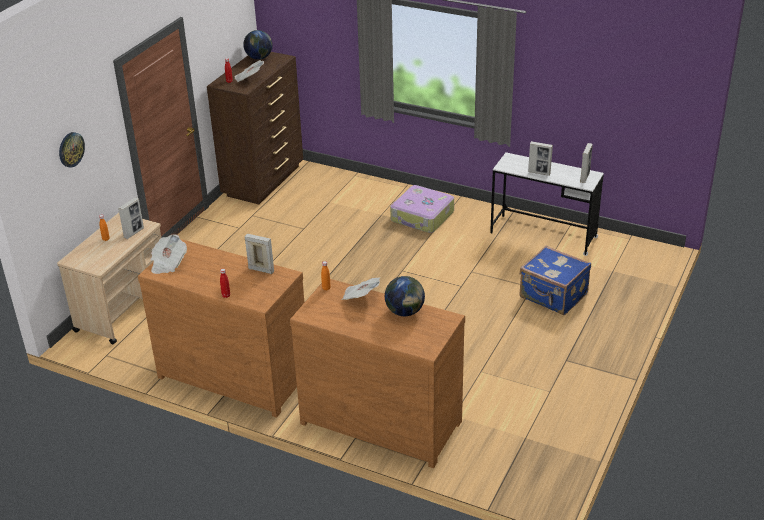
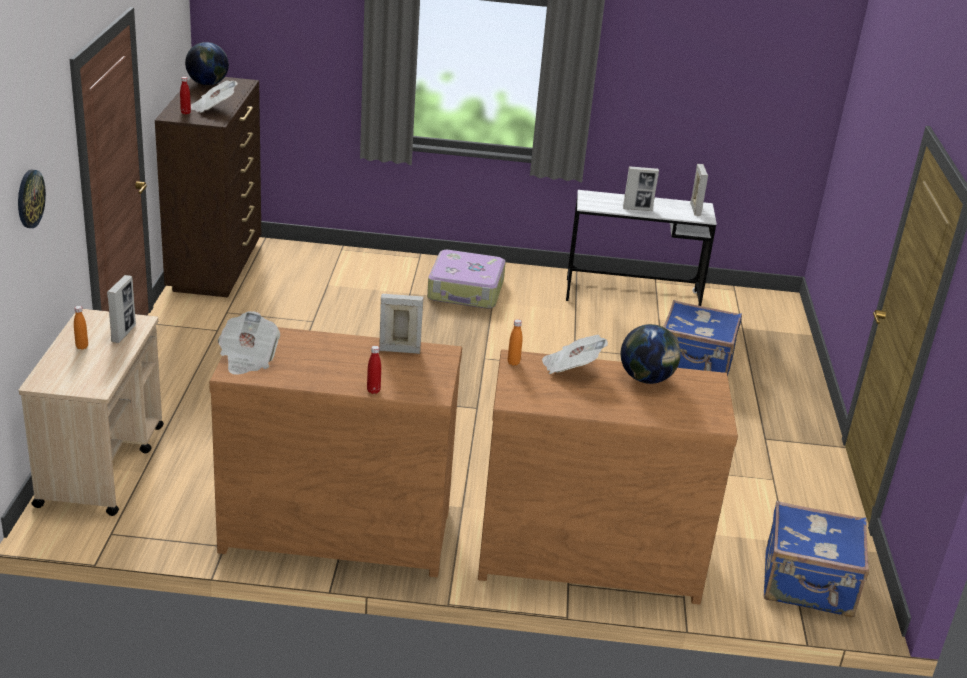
camera: 25 degrees left, 5 degrees down
(518, 471) = (808, 586): none -> blue suitcase

